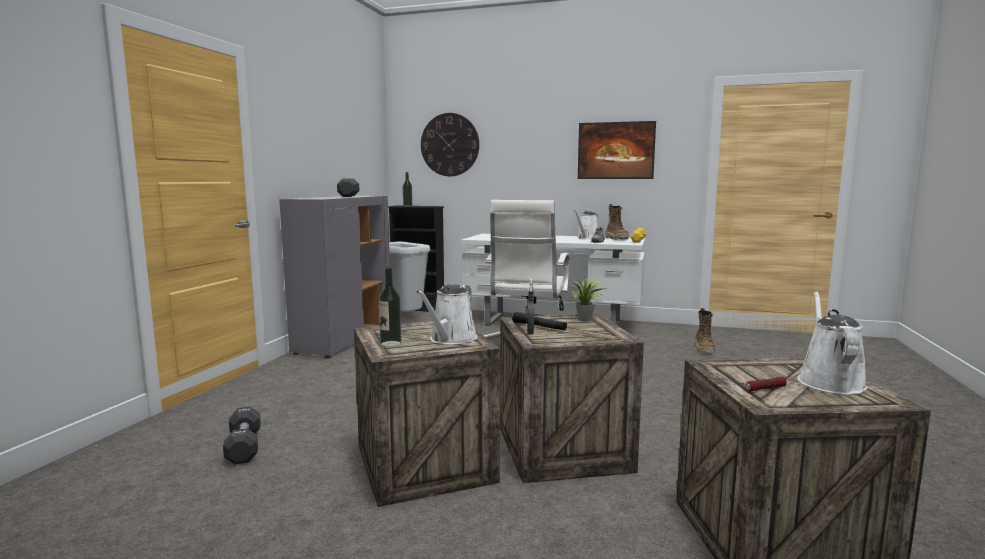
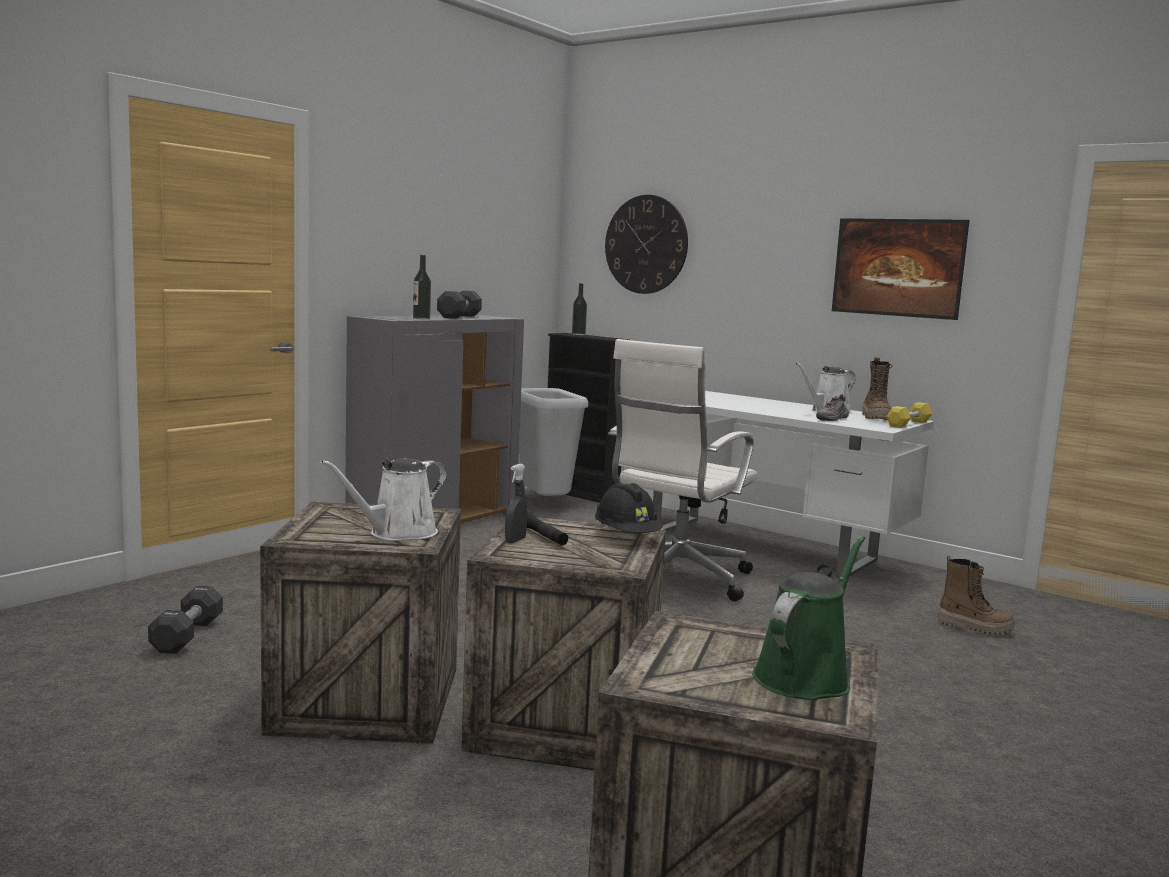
camera: 20 degrees right, 0 degrees up
(390, 344) = (318, 527): bottle -> bottle (421, 318)
(586, 320) = (626, 536): potted plant -> black hard hat
(704, 350) = (974, 627): boot -> boot turned 90 degrees counterclockwise
(765, 389) = (684, 667): flashlight -> none
(828, 381) = (805, 676): white watering can -> green watering can

